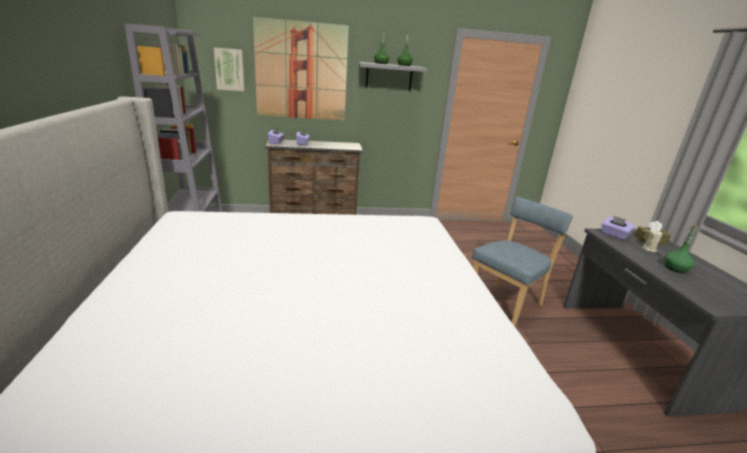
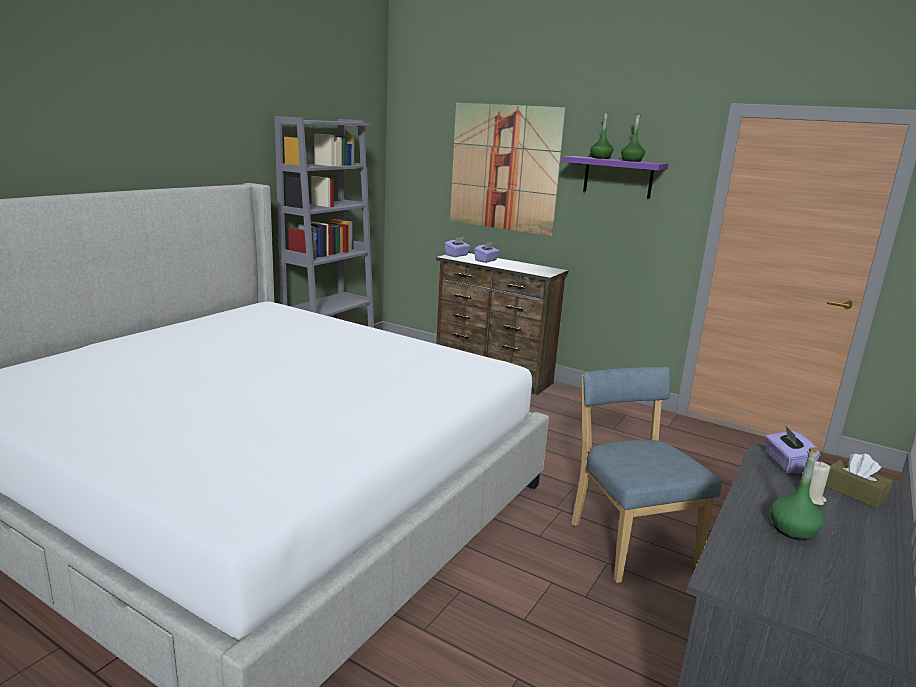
camera: 40 degrees right, 5 degrees down
(229, 69) = (428, 164): picture -> none
(389, 76) = (618, 177): grey shelf -> purple shelf
(506, 302) = (629, 541): blue chair -> blue chair turned 105 degrees counterclockwise

